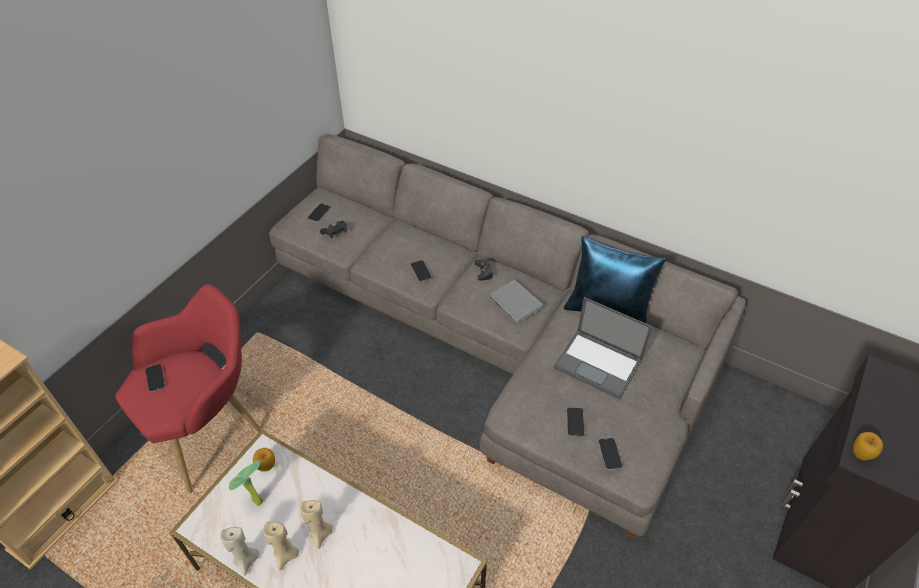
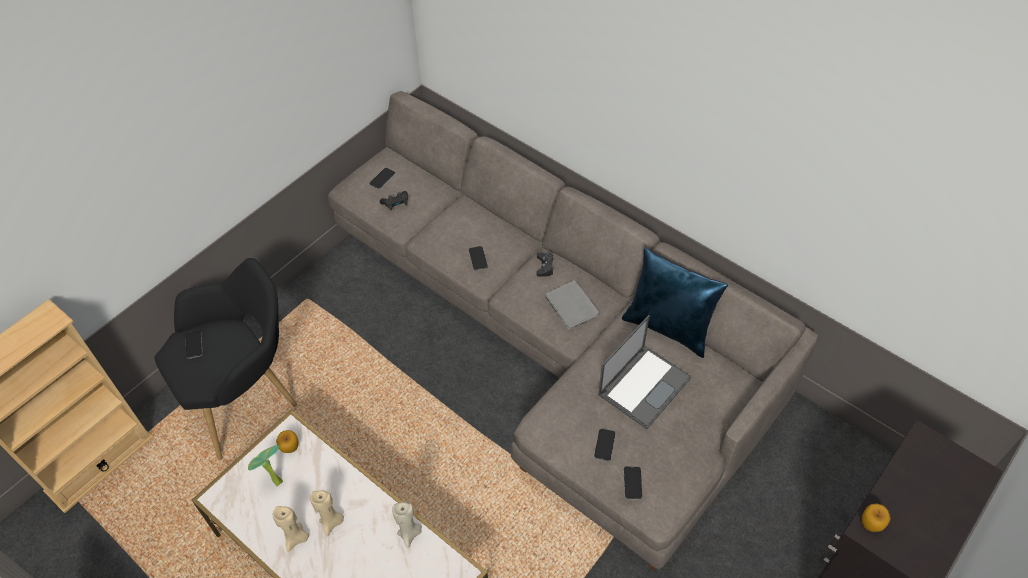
camera: 10 degrees right, 5 degrees up
(211, 430) = (248, 398): red armchair -> black armchair
(246, 560) = (259, 537): beige candle -> beige candle (410, 533)
(599, 364) = (645, 385): laptop -> laptop turned 90 degrees counterclockwise

